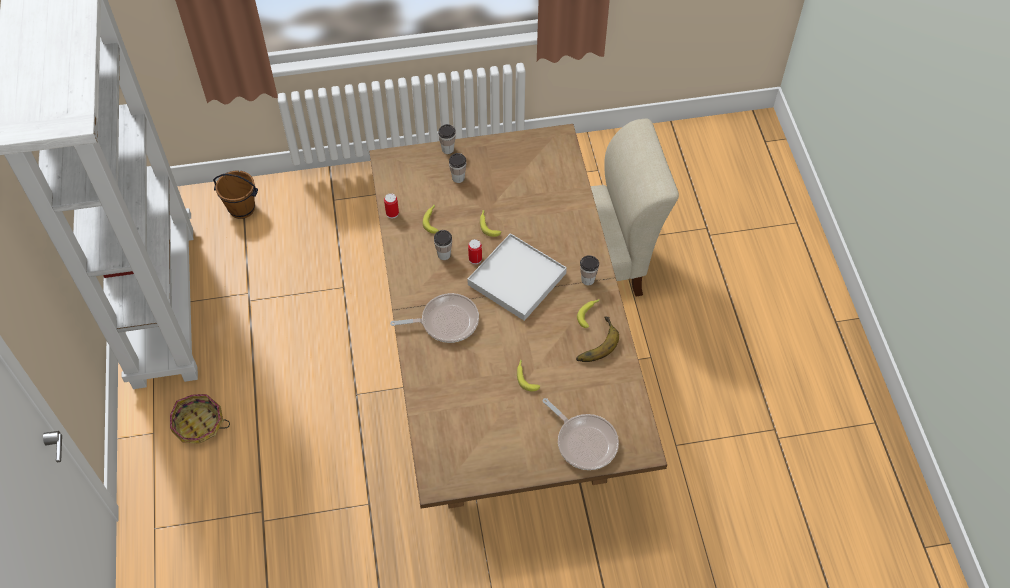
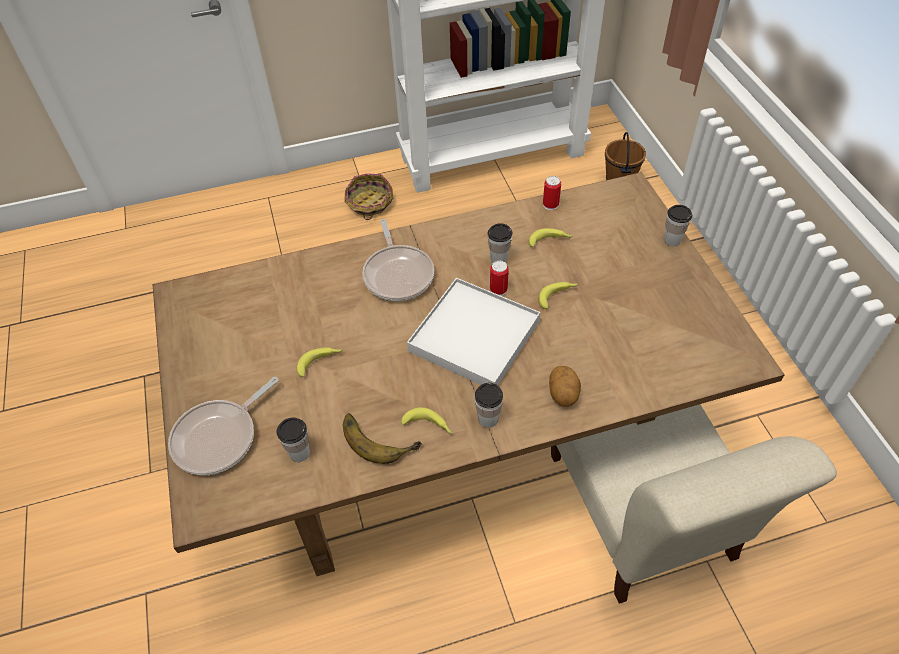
camera: 85 degrees right, 5 degrees down
(458, 178) = (627, 256): cup -> cup (299, 453)
(573, 236) = (563, 394): none -> potato

